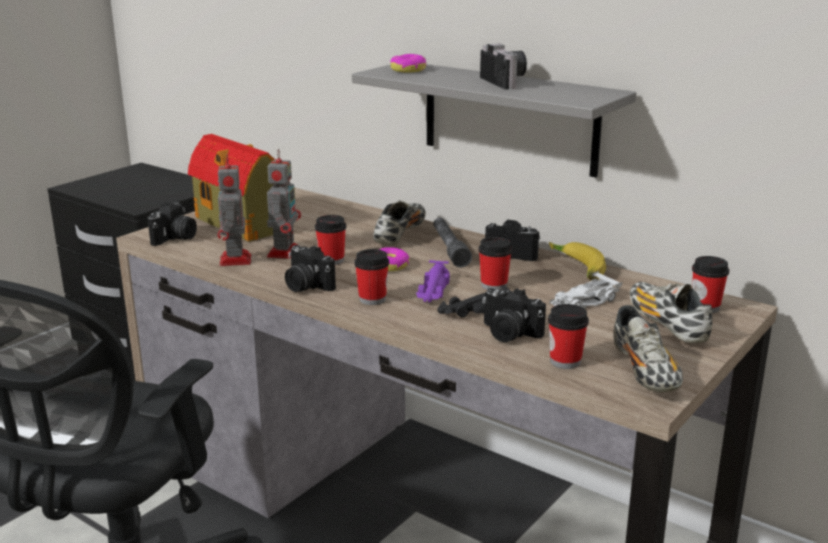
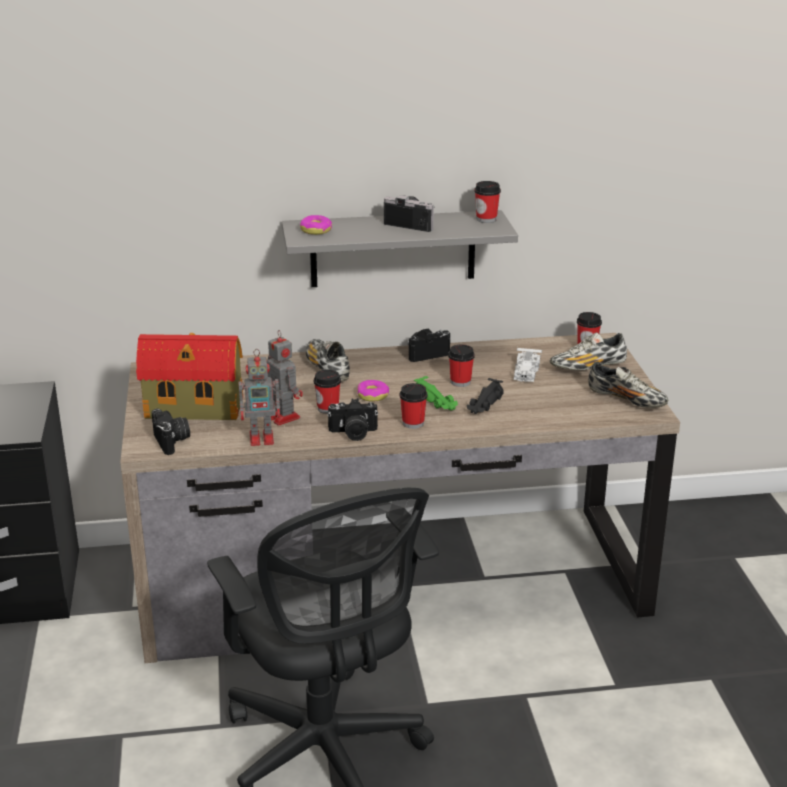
camera: 45 degrees left, 5 degrees up
(235, 261) = (263, 438): toy robot -> toy robot turned 45 degrees counterclockwise
(433, 291) = (436, 402): purple toy car -> green toy car
(449, 248) = (382, 367): grey flashlight -> none
(508, 333) = (527, 409): camera -> none
(565, 361) = (583, 412): cup -> cup (486, 219)
(576, 269) = (482, 351): banana -> none
(666, 324) = (588, 367): shoe -> shoe turned 45 degrees counterclockwise

